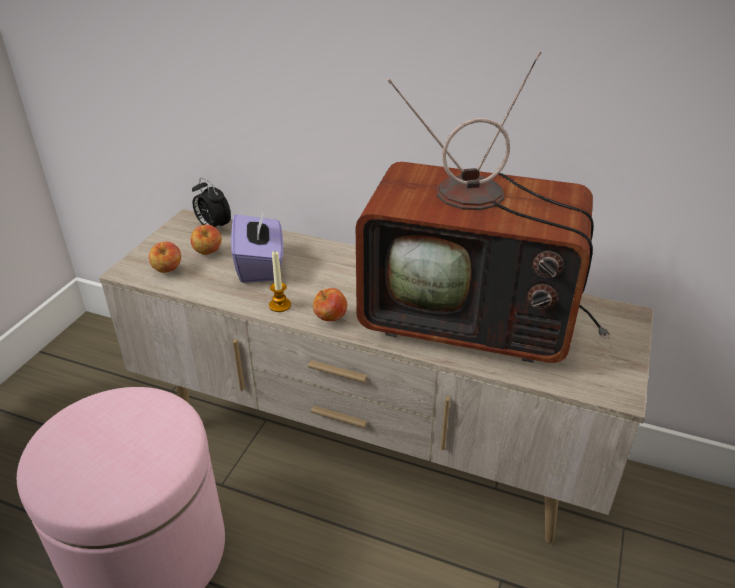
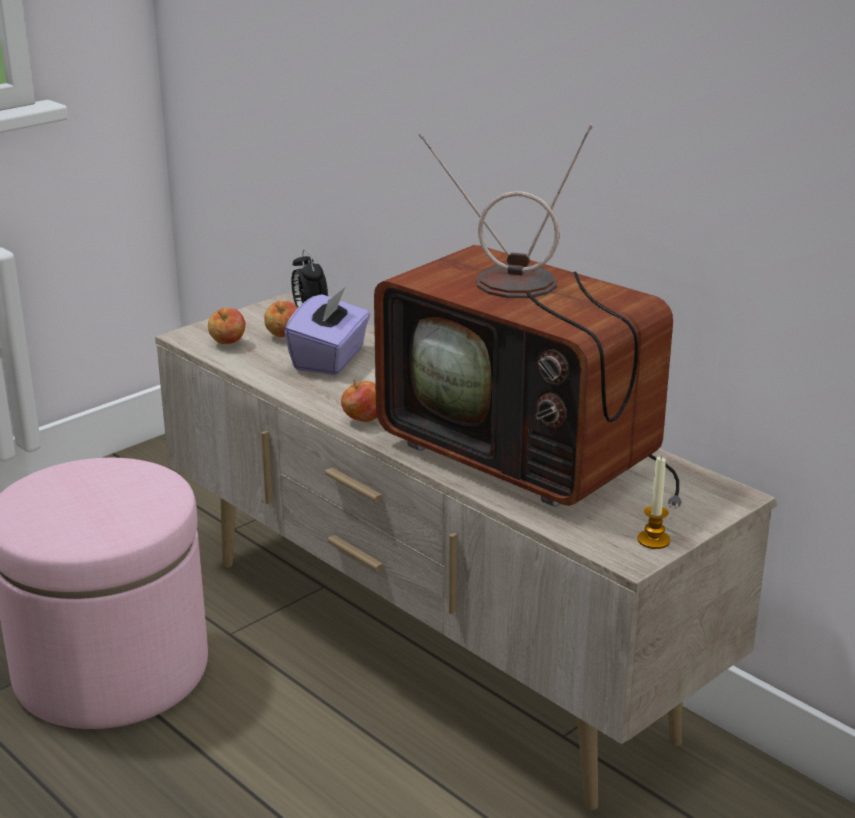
camera: 25 degrees right, 10 degrees down
(280, 305) = (319, 397): candle -> candle (653, 540)

